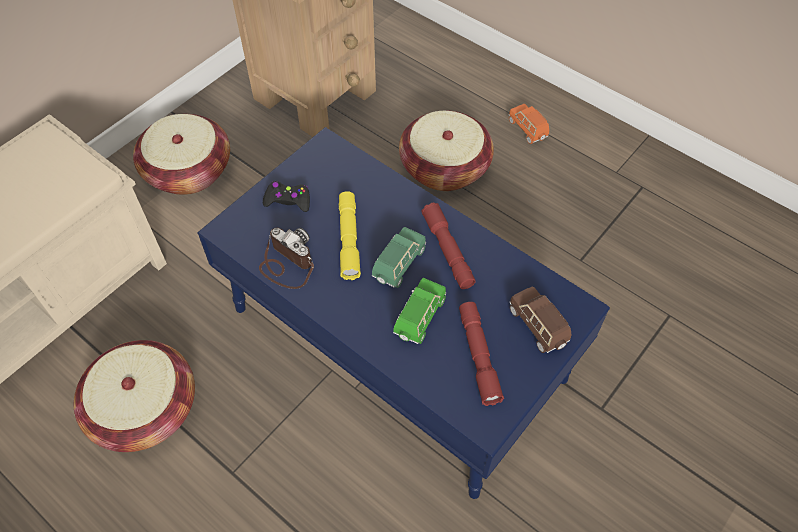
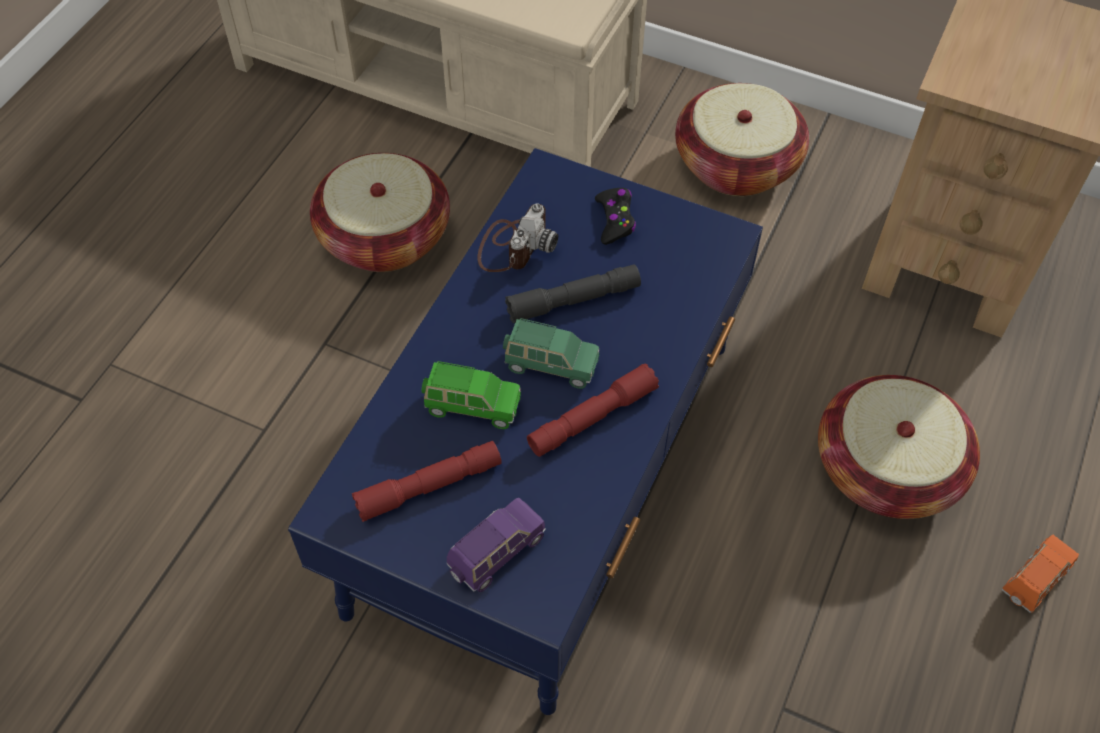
camera: 75 degrees right, 0 degrees up
(349, 239) = (573, 300): yellow flashlight -> grey flashlight
(538, 326) = (495, 553): brown toy car -> purple toy car

